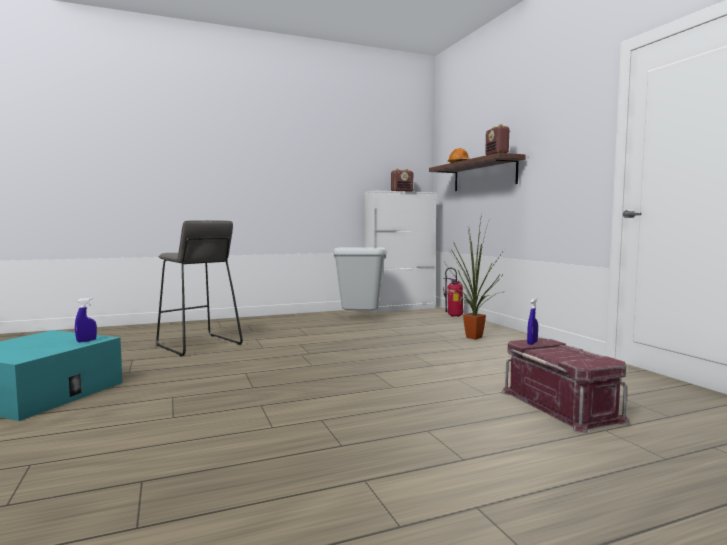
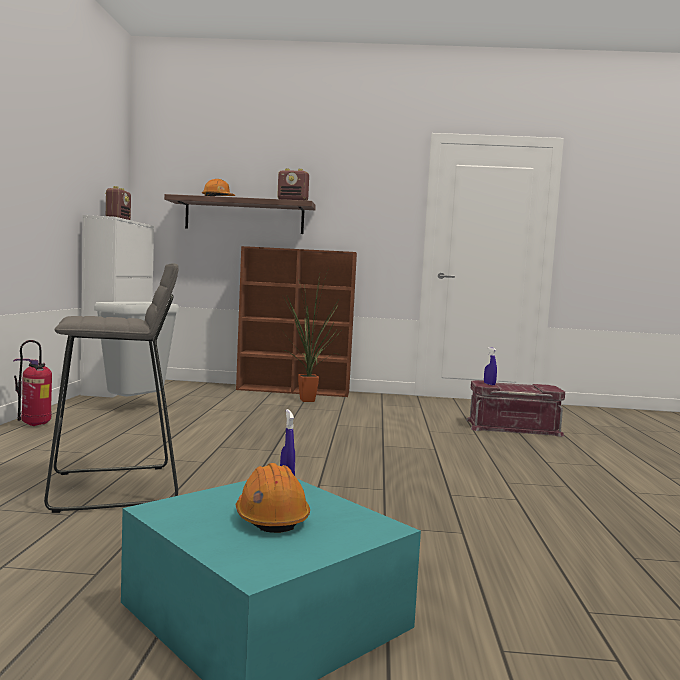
camera: 65 degrees left, 0 degrees up
(37, 344) = (271, 517): none -> orange hard hat
(454, 316) = (207, 385): fire extinguisher -> fire extinguisher (35, 425)
(500, 330) = (294, 391): none -> brown bookcase

